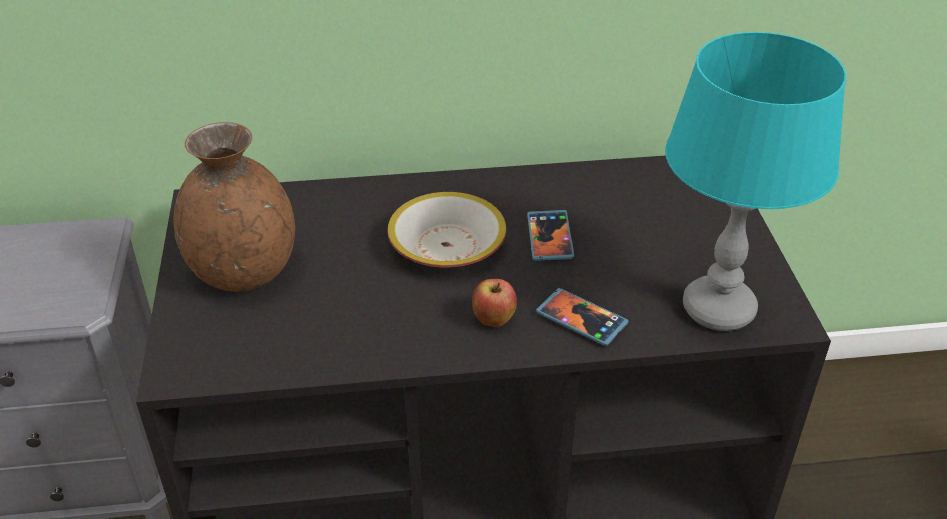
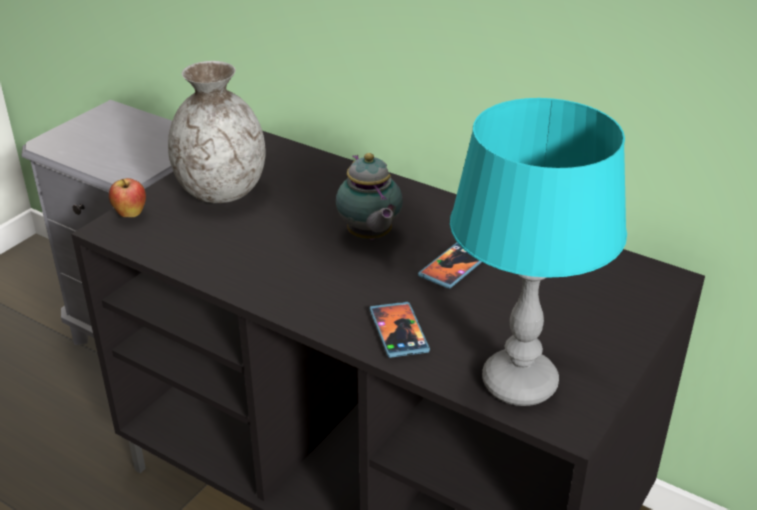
camera: 40 degrees right, 5 degrees down
(243, 272) = (221, 191): brown vase -> grey vase
(446, 246) = (369, 237): bowl -> teapot
(494, 321) = (335, 299): apple -> apple (130, 215)

